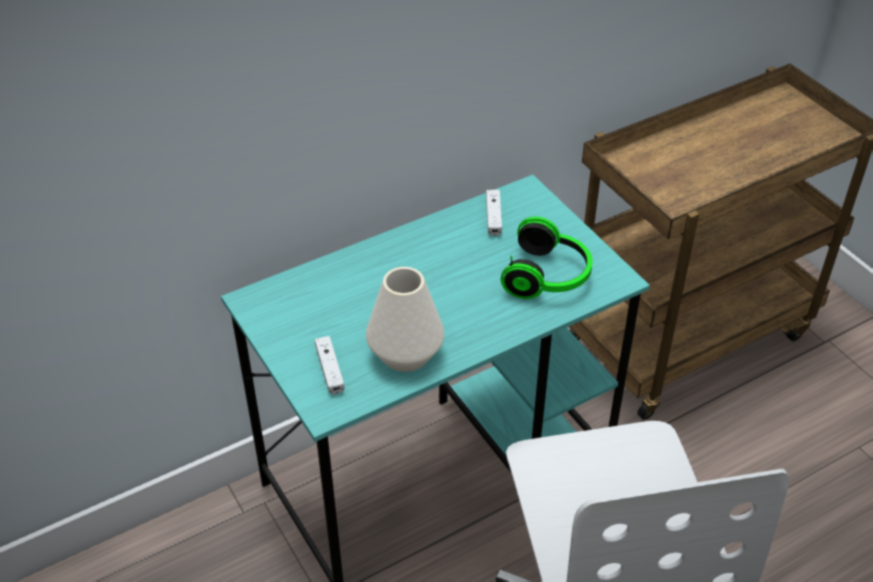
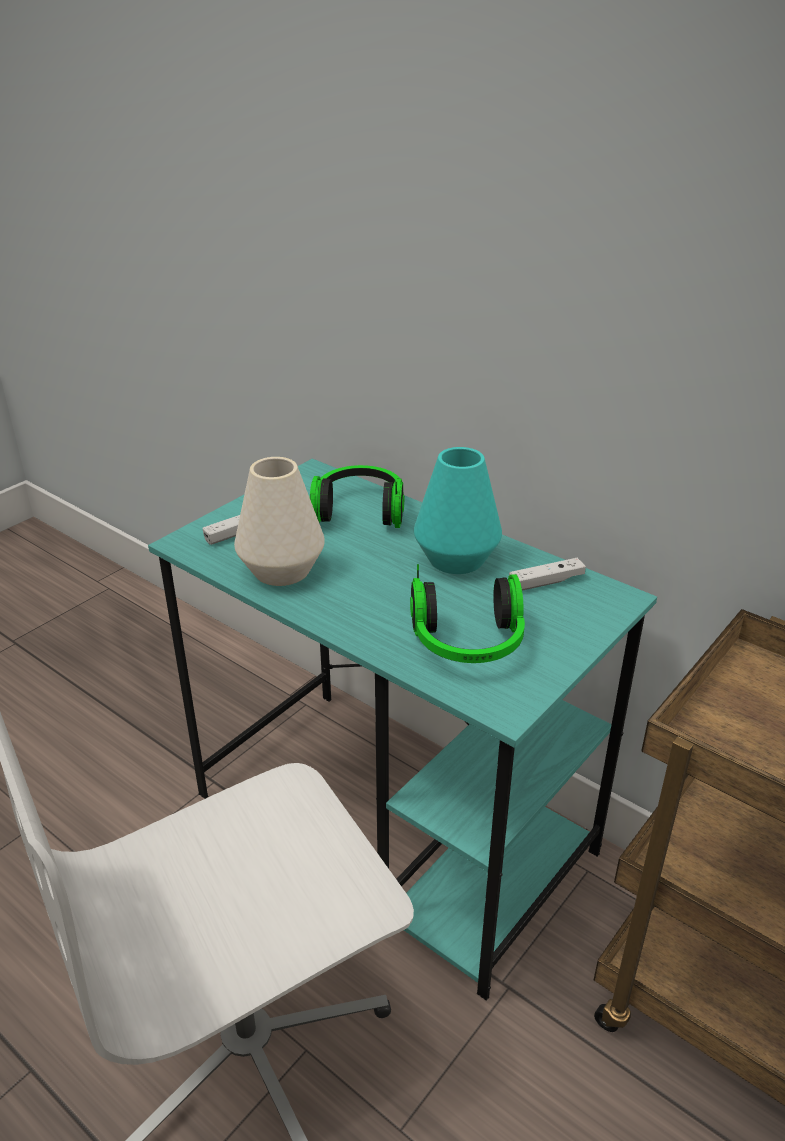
camera: 70 degrees right, 10 degrees down
(339, 287) = (359, 511): none -> headphones
(441, 252) = (456, 559): none -> turquoise vase

